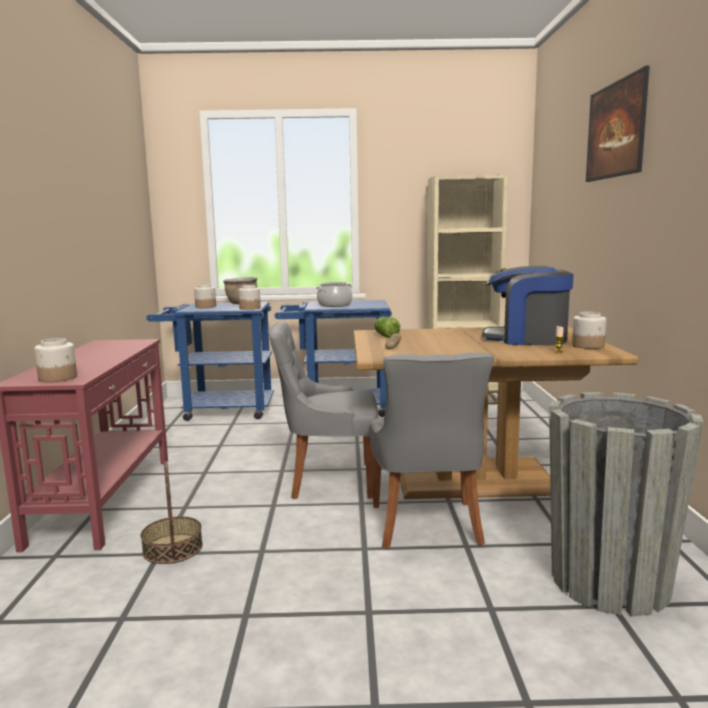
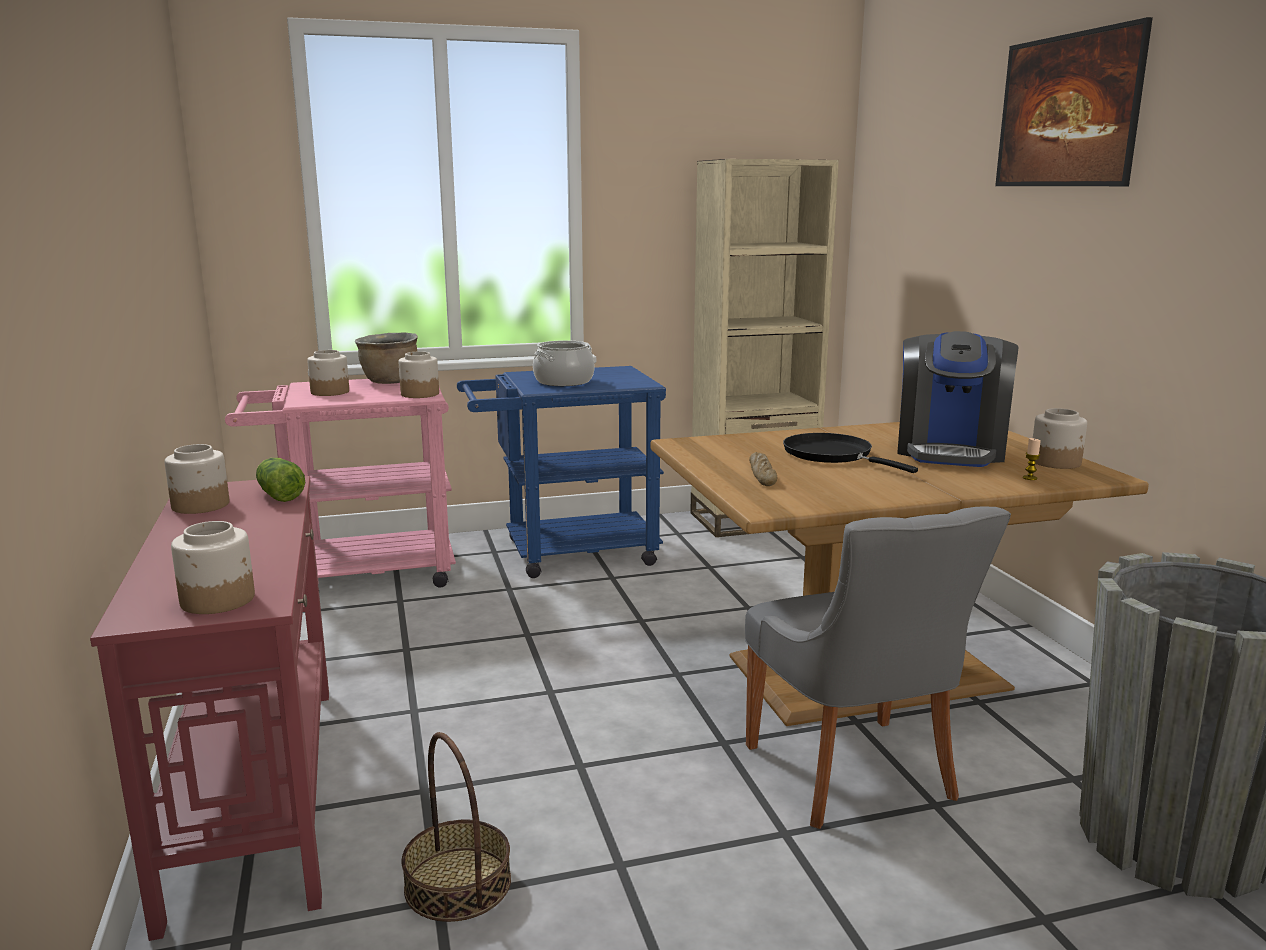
camera: 15 degrees left, 5 degrees up
(94, 347) = (200, 505): none -> jar
(220, 410) = (359, 574): blue cart -> pink cart
(328, 480) = (641, 703): grey chair -> none
(385, 336) = (722, 452): lettuce -> lettuce (279, 495)
(449, 339) = (832, 455): none -> black frying pan
(526, 339) = (950, 451): coffee machine -> coffee machine turned 75 degrees counterclockwise

